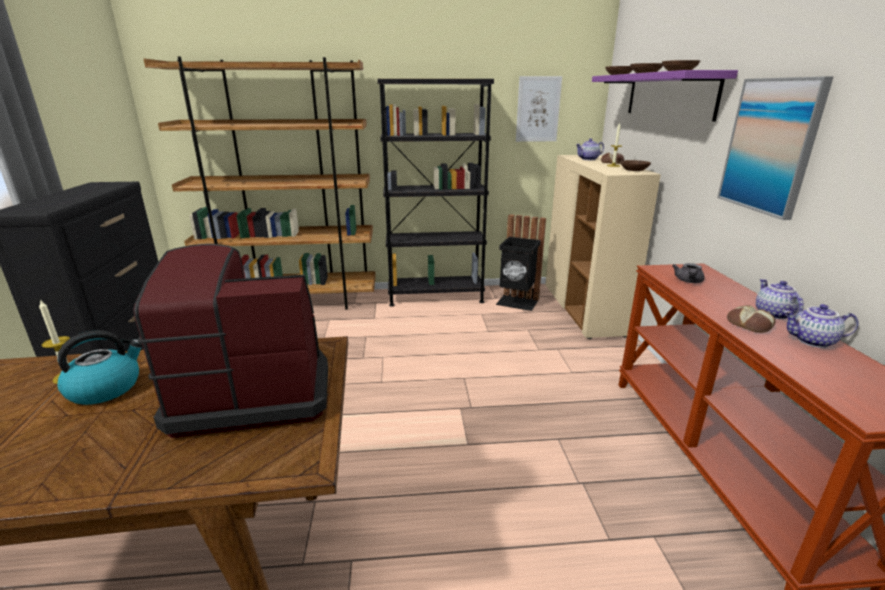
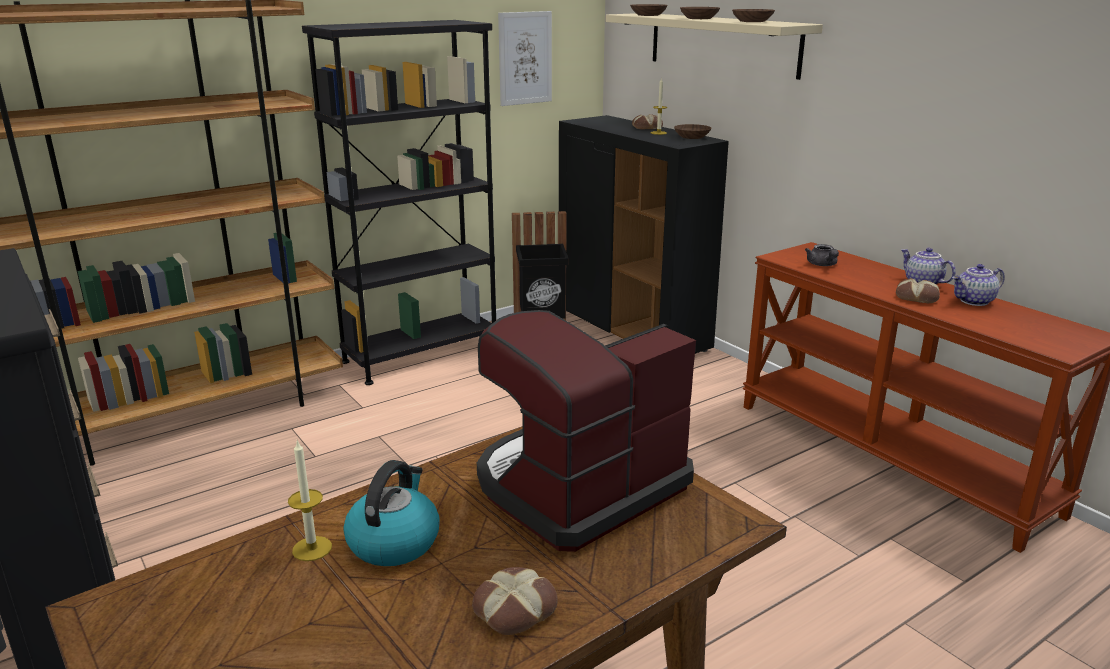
camera: 30 degrees left, 0 degrees up
(75, 462) = (514, 608): none -> bread
(584, 310) = (633, 330): beige cabinet -> black cabinet
(588, 159) = (612, 125): teapot -> none
(669, 95) = (722, 44): purple shelf -> beige shelf
(770, 146) = (879, 109): picture -> none

